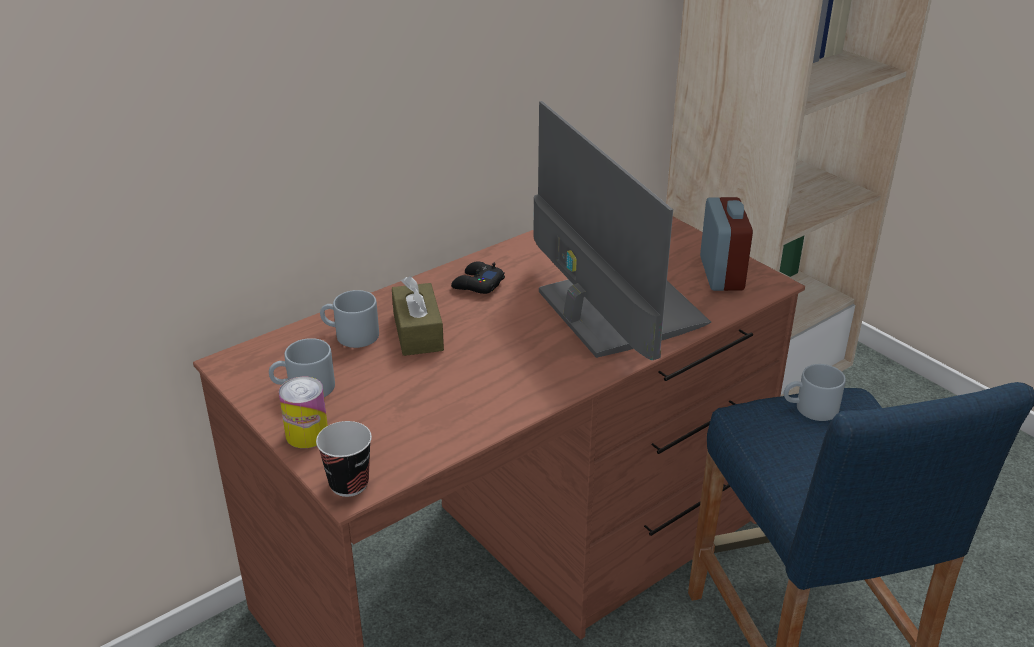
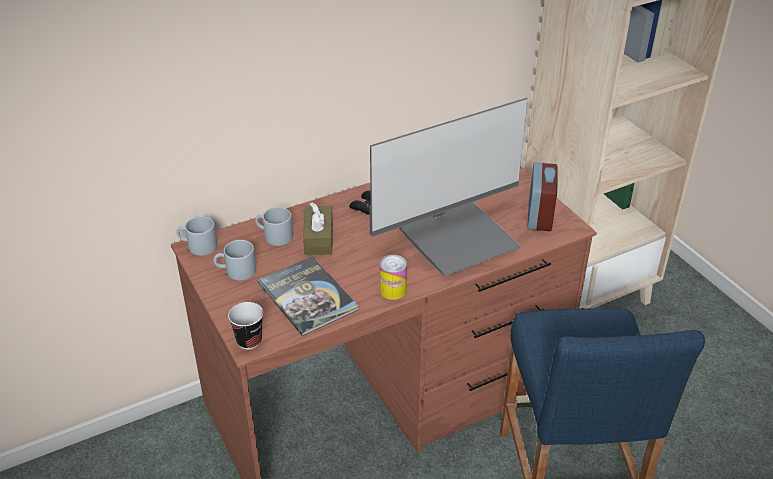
camera: 10 degrees right, 5 degrees up
(307, 434) = (231, 304): can -> can (393, 290)
(423, 411) = (307, 296): none -> book
(617, 311) = (457, 237): monitor -> monitor turned 75 degrees clockwise
(810, 409) = (582, 321): grey mug -> grey mug (197, 246)

